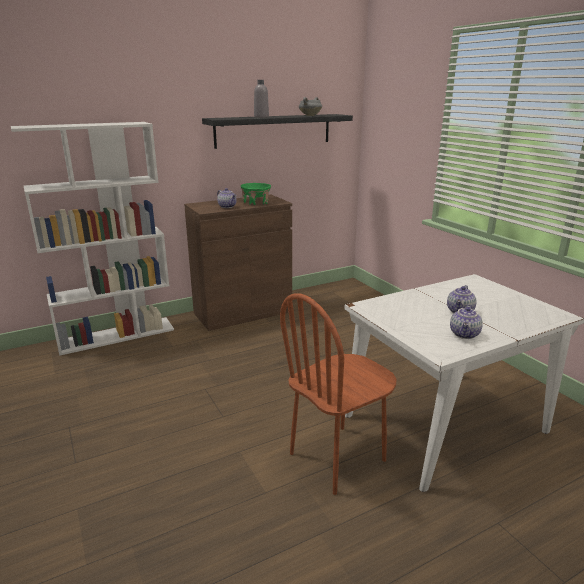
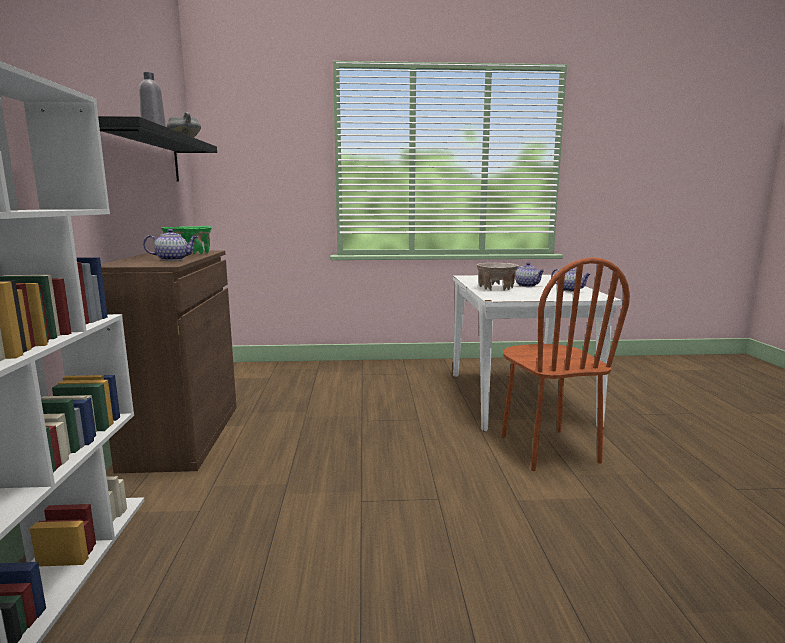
camera: 65 degrees left, 10 degrees down
(420, 300) = (496, 288): none -> beige bowl

